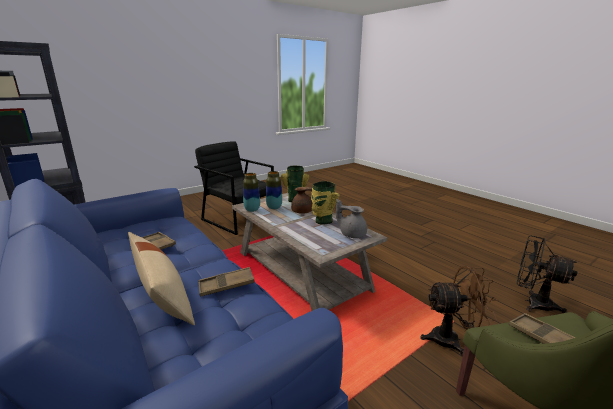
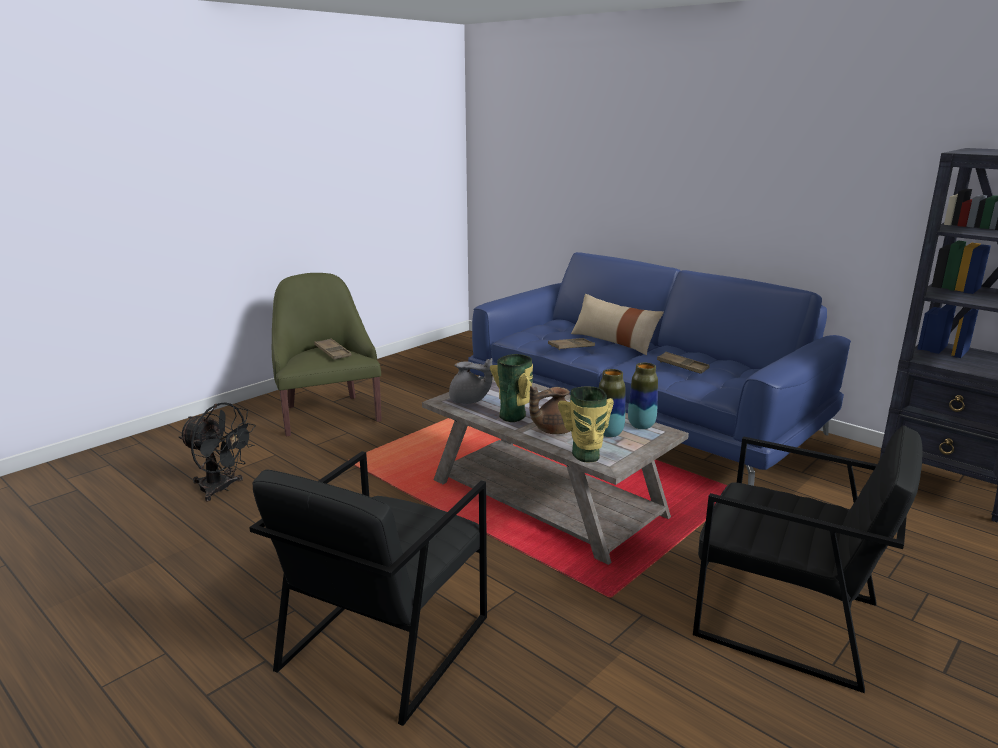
camera: 170 degrees right, 0 degrees up
(381, 225) = (384, 642): none -> black armchair
(451, 339) = (361, 447): brown fan -> none

